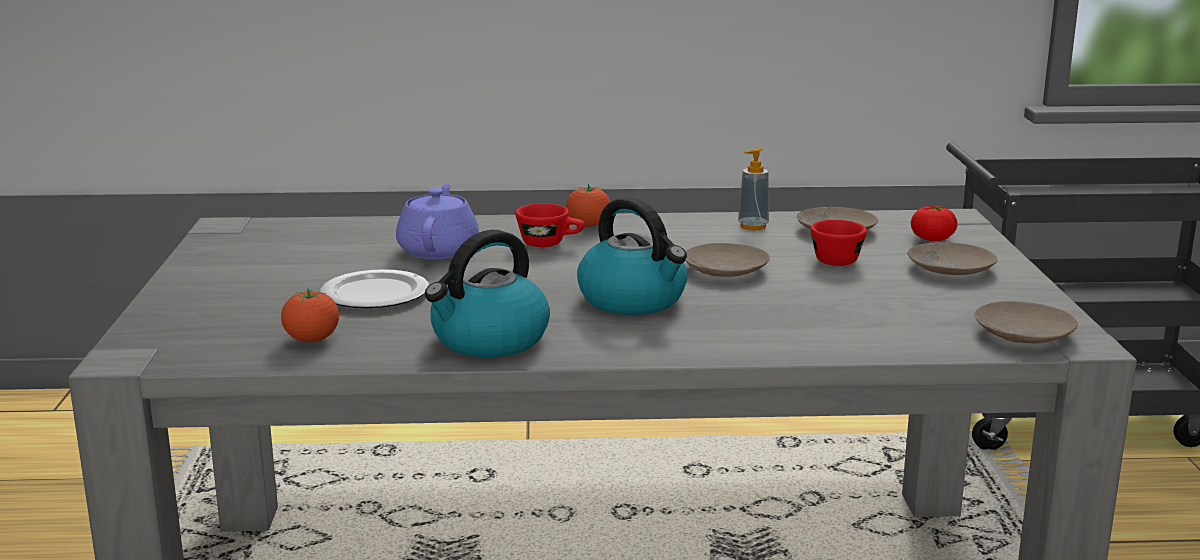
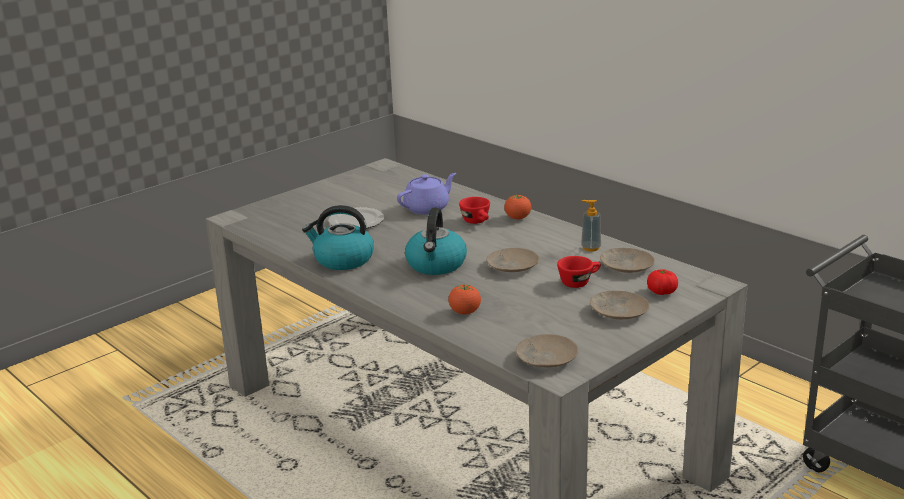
camera: 50 degrees right, 5 degrees up
(312, 340) = (293, 234): tomato -> tomato (465, 312)

